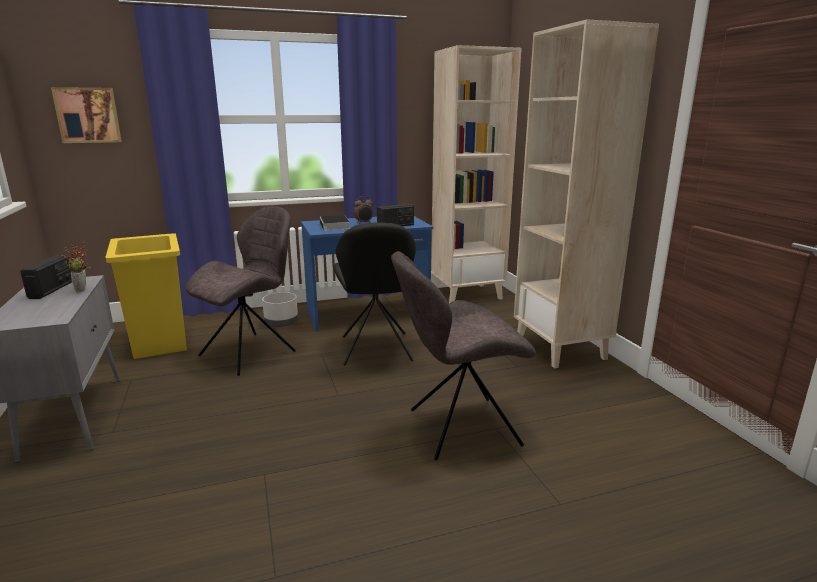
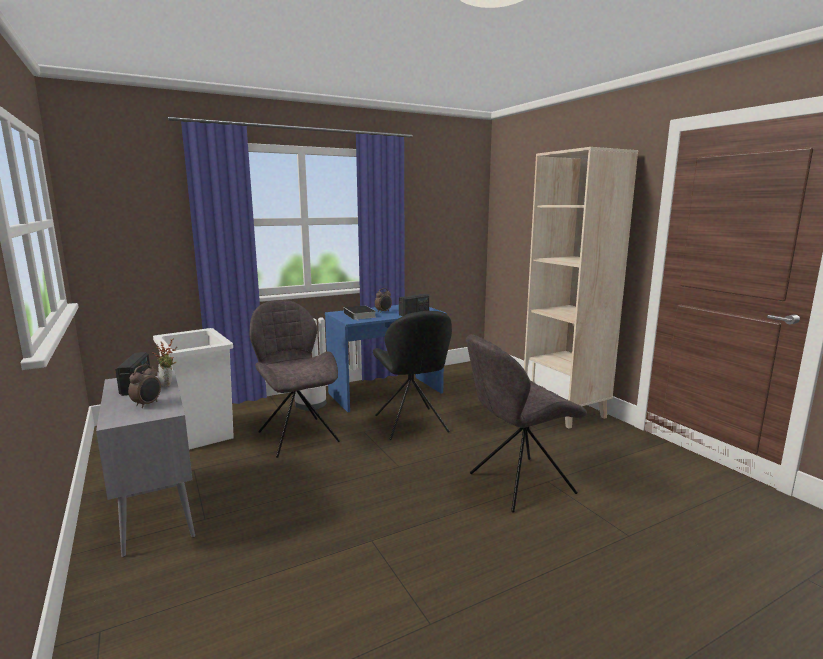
camera: 10 degrees left, 5 degrees down
(43, 309) = (147, 404): none -> alarm clock
(88, 115) = (129, 220): picture -> none
(160, 342) = (202, 432): yellow trash can -> white trash can
(251, 352) = (297, 435): grey chair -> grey chair turned 60 degrees counterclockwise
(467, 294) = (464, 371): beige bookcase -> none

